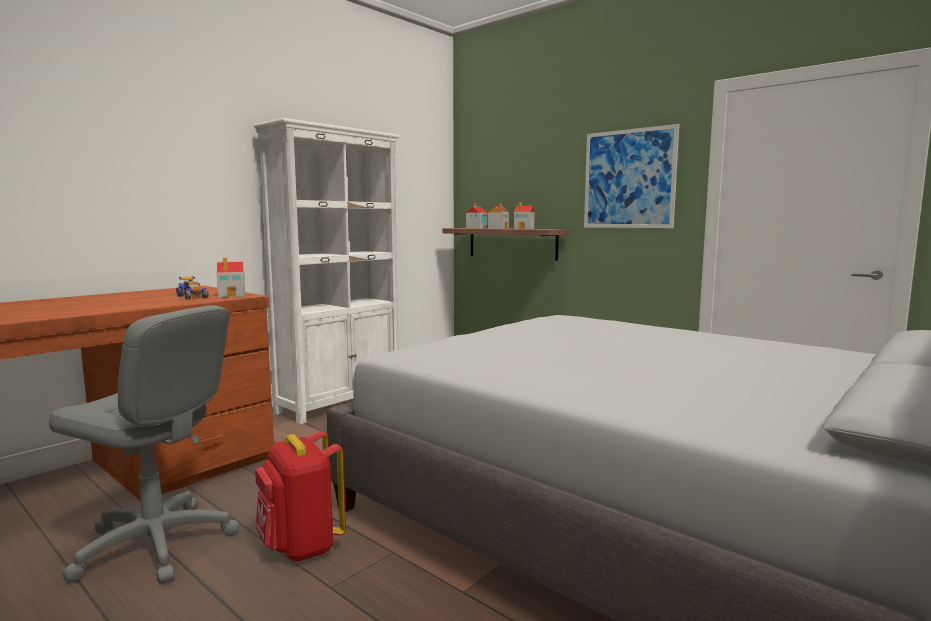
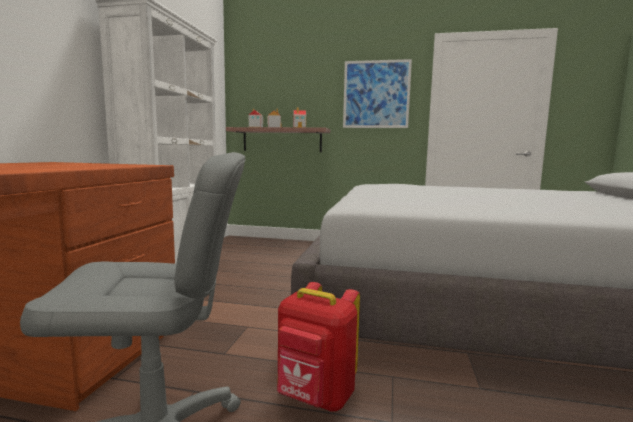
camera: 30 degrees left, 0 degrees up
(192, 297) = (89, 165): toy car -> none
(232, 295) = (132, 164): toy house -> none

